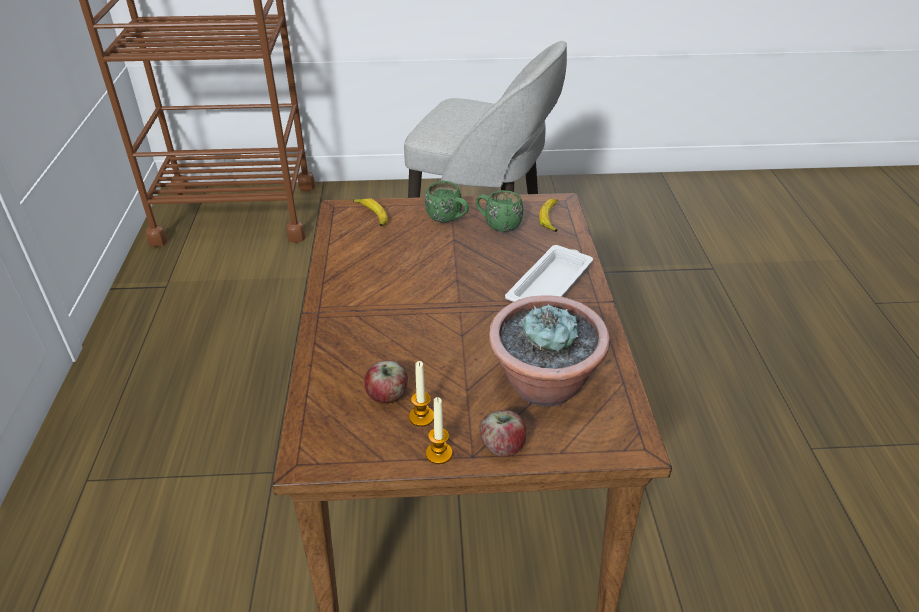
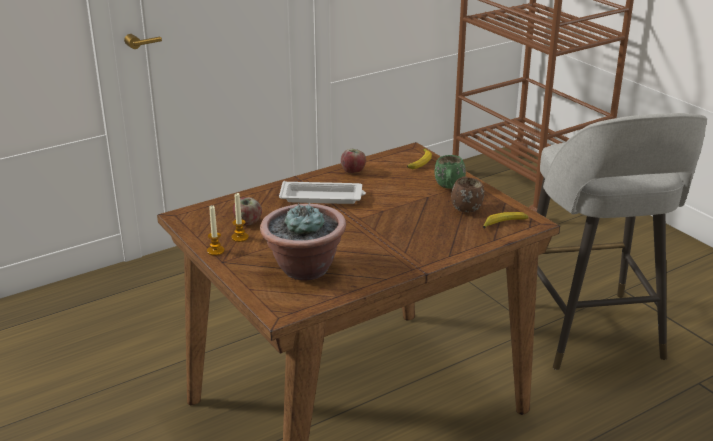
camera: 60 degrees right, 10 degrees down
(497, 226) = (465, 207): green mug -> brown mug
(502, 446) = (238, 268): apple -> apple (353, 171)
(550, 284) = (418, 244): white tray -> white tray (323, 197)

